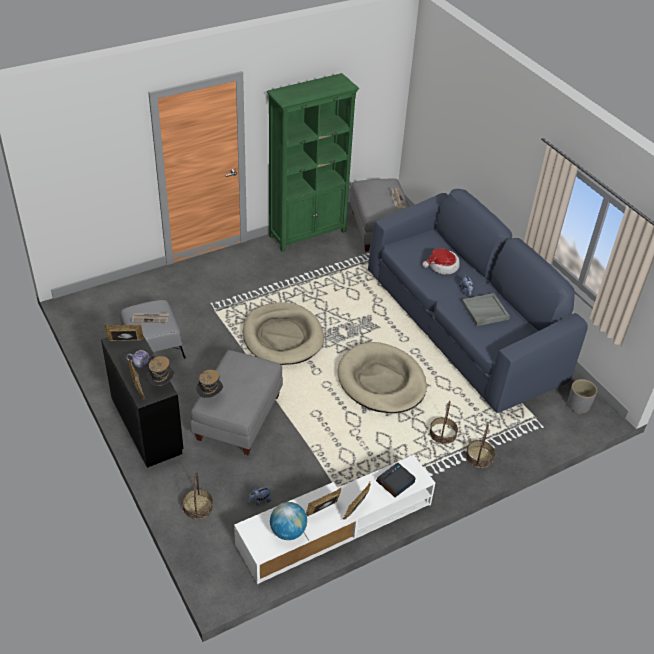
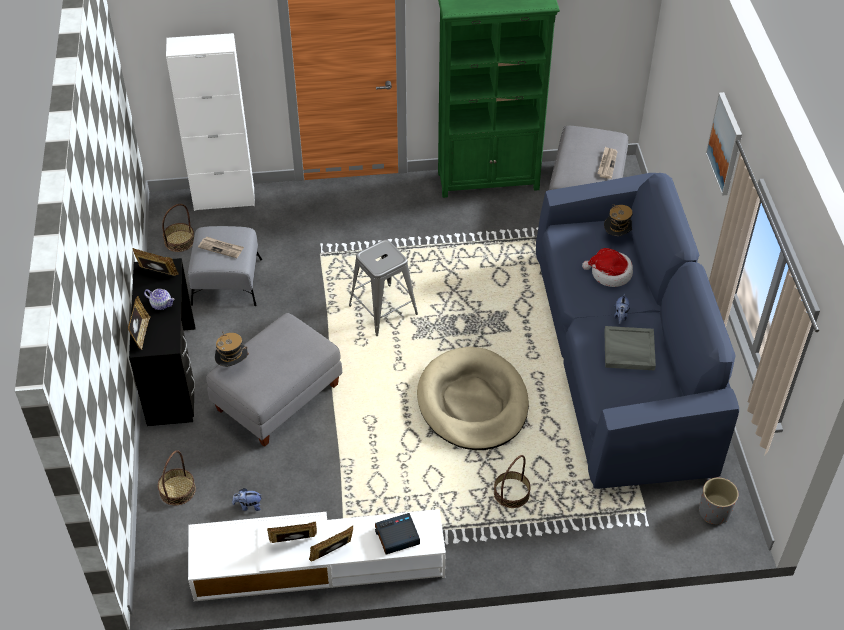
camera: 25 degrees right, 5 degrees up
(118, 290) = (224, 199): none -> white cabinet
(161, 385) = (168, 337): hat -> hat (617, 236)
(282, 337) = (383, 310): beige dog bed -> grey stool
(288, 531) = (242, 553): globe -> none
(479, 457) = (540, 538): basket -> basket (179, 241)
(515, 150) = (725, 144): none -> picture

